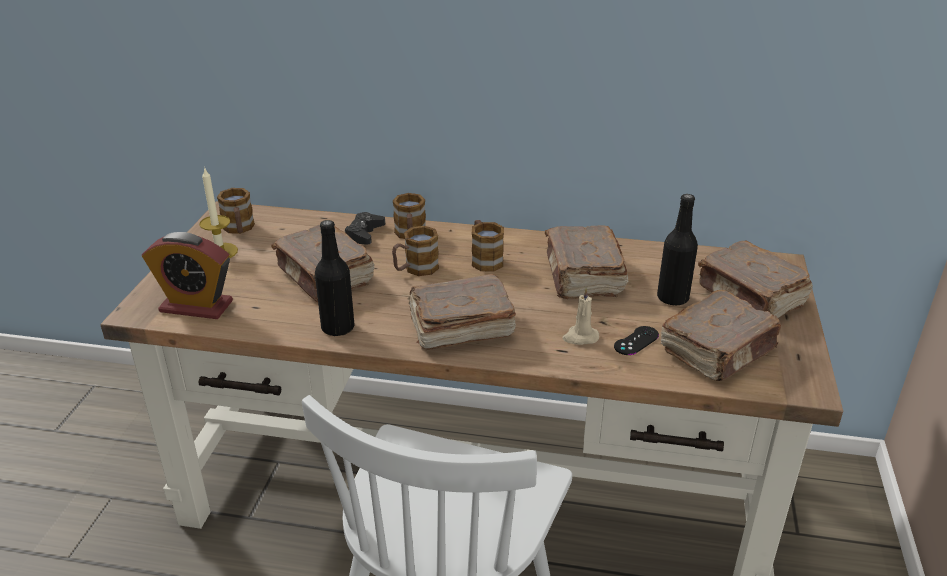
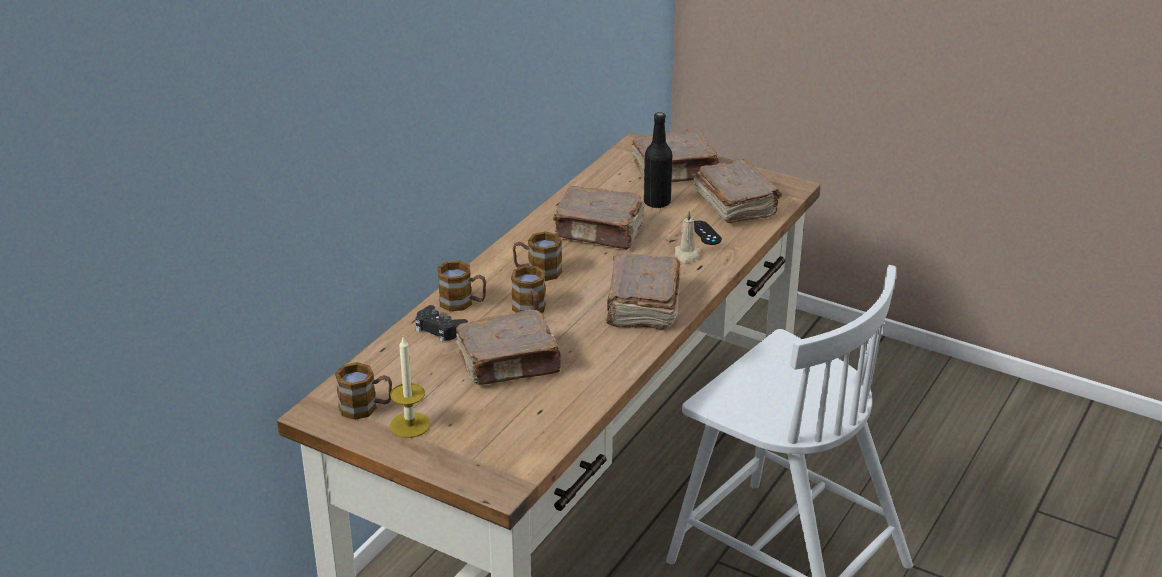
camera: 70 degrees left, 0 degrees up
(196, 306) = (515, 448): alarm clock -> none
(338, 328) = (605, 368): black bottle -> none

